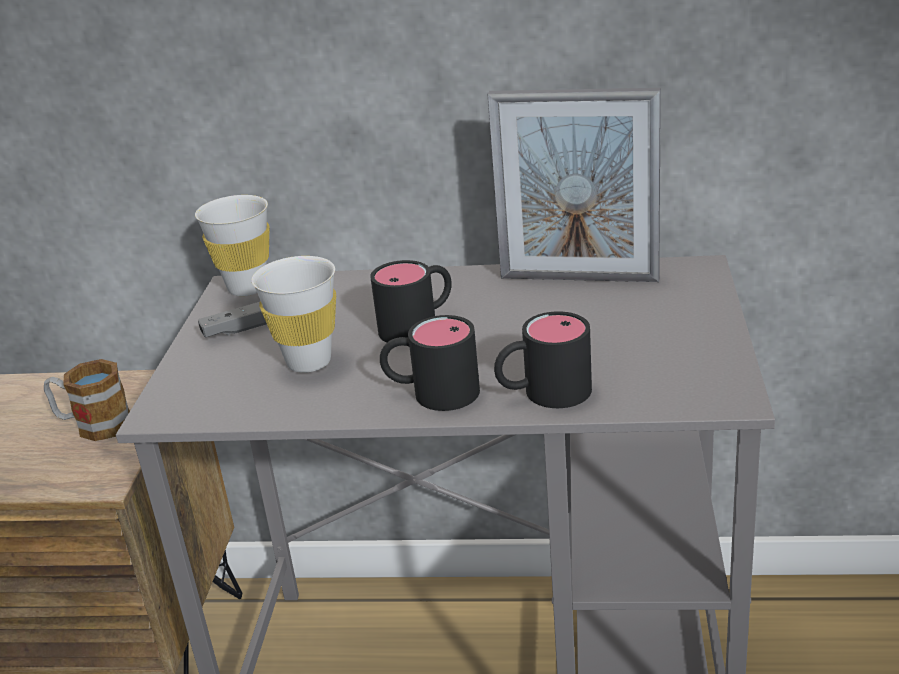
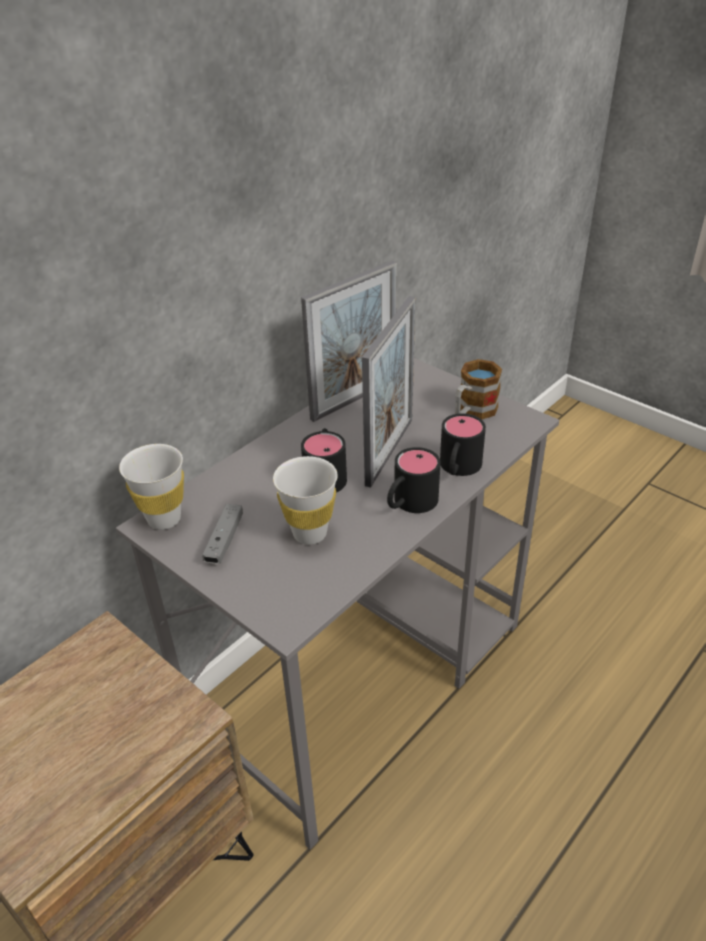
camera: 55 degrees left, 10 degrees up
(94, 425) = (108, 697): mug -> mug (472, 411)
(512, 339) = (389, 451): none -> picture frame

